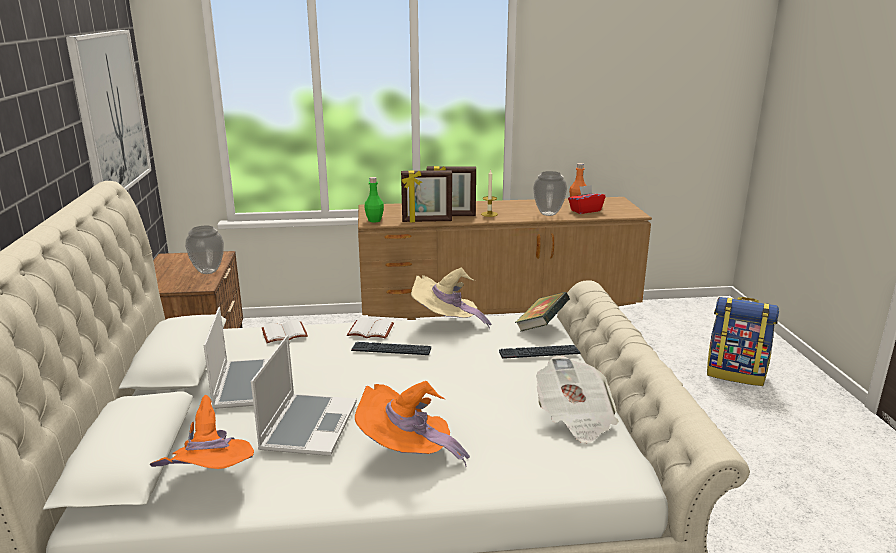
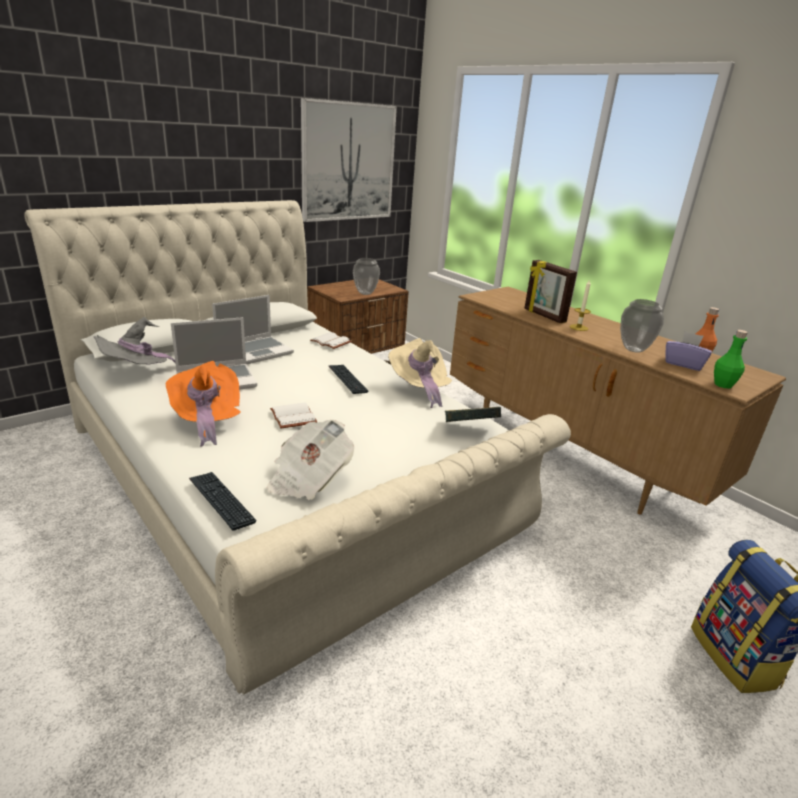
camera: 55 degrees right, 5 degrees up
(212, 483) = (138, 374): orange hat -> grey hat
(369, 331) = (369, 366): white book -> white book (291, 417)
(374, 220) = (481, 296): green bottle -> green bottle (723, 385)
(427, 221) = (513, 311): picture frame -> none
(539, 353) = (413, 439): keyboard -> keyboard (221, 501)
(585, 210) = (683, 364): red tissue box -> purple tissue box

